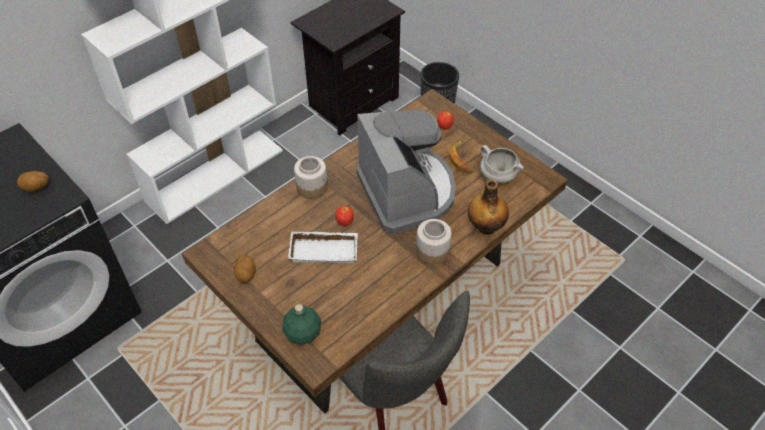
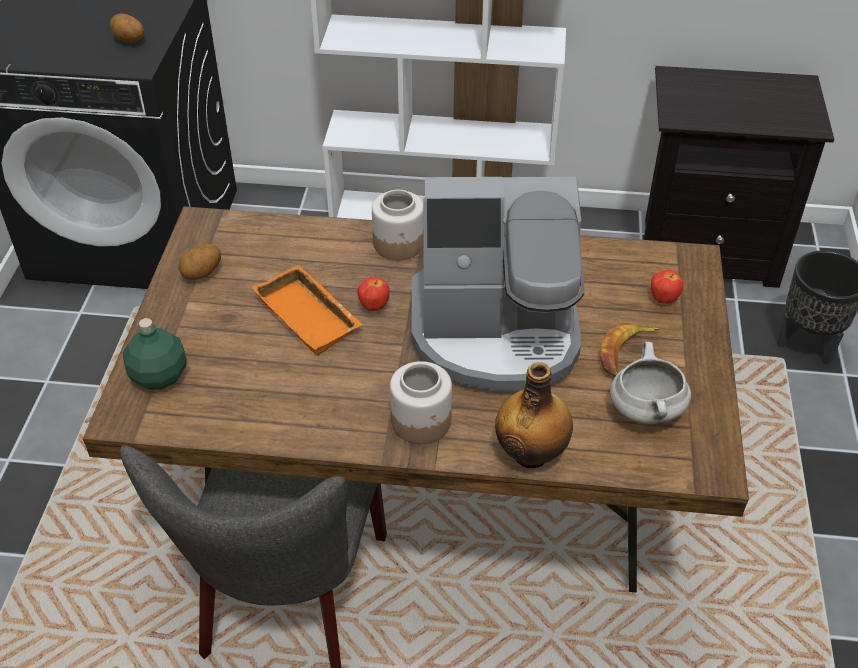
camera: 50 degrees right, 5 degrees down
(325, 249) = (311, 316): white tray -> orange tray
(407, 192) = (496, 333): coffee machine -> coffee machine turned 60 degrees clockwise

